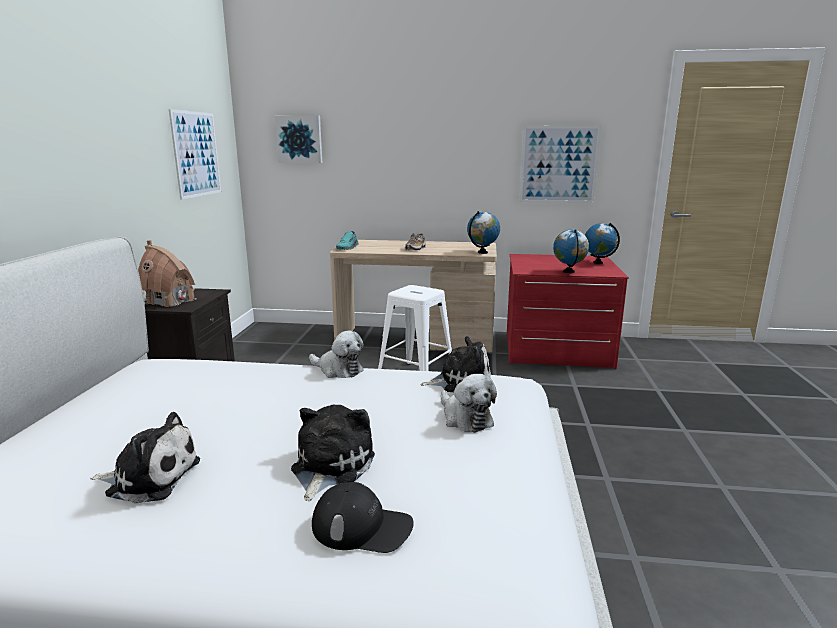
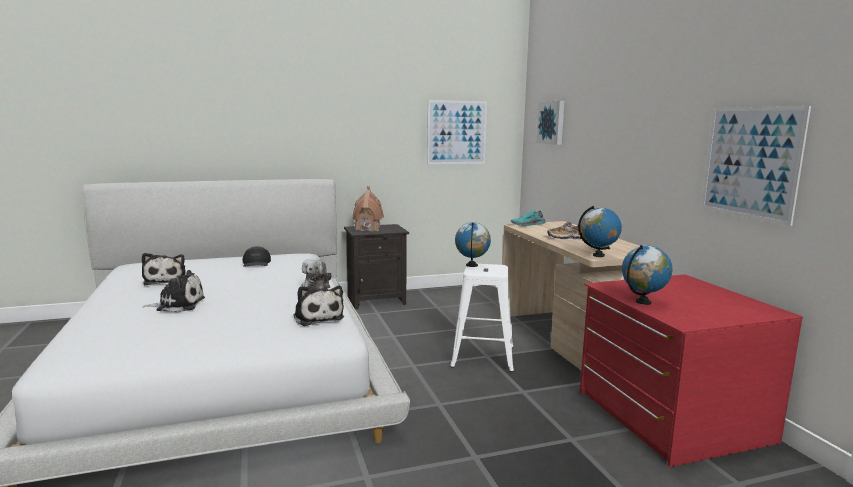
camera: 65 degrees right, 5 degrees down
(362, 527) = (118, 320): black cap -> black cap (256, 263)
(465, 418) = (251, 325): plush toy -> none
(598, 263) = (736, 313): globe -> globe (472, 265)

